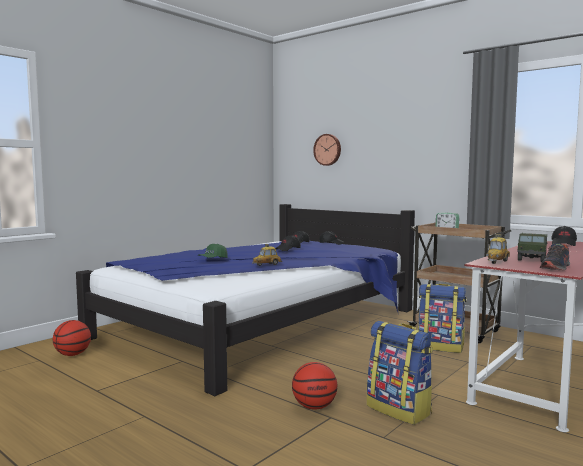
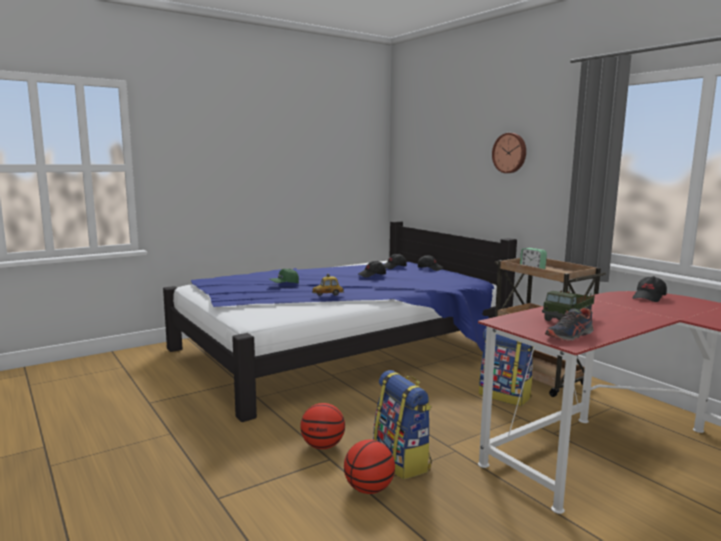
camera: 15 degrees right, 5 degrees up
(73, 354) = (152, 364): basketball -> basketball (369, 489)
(328, 149) = (438, 165): wall clock -> wall clock (510, 153)
(497, 262) = (517, 321): toy car -> none

